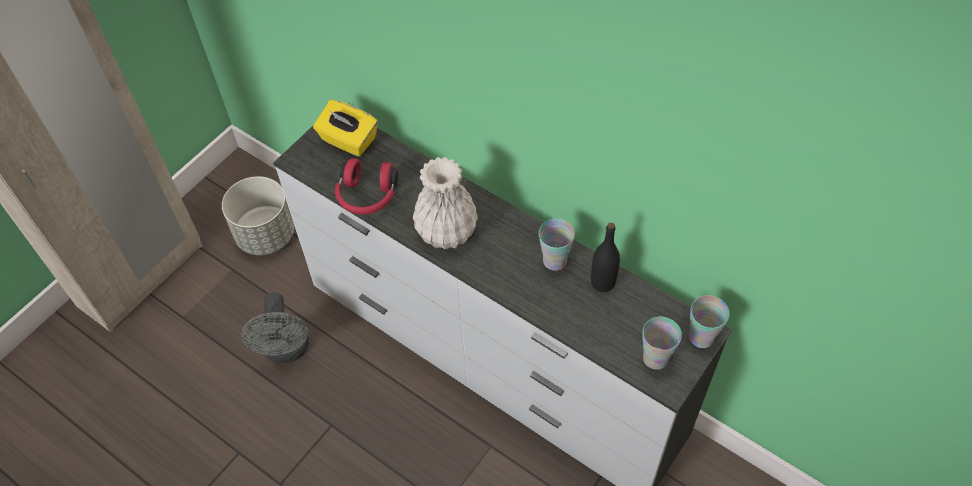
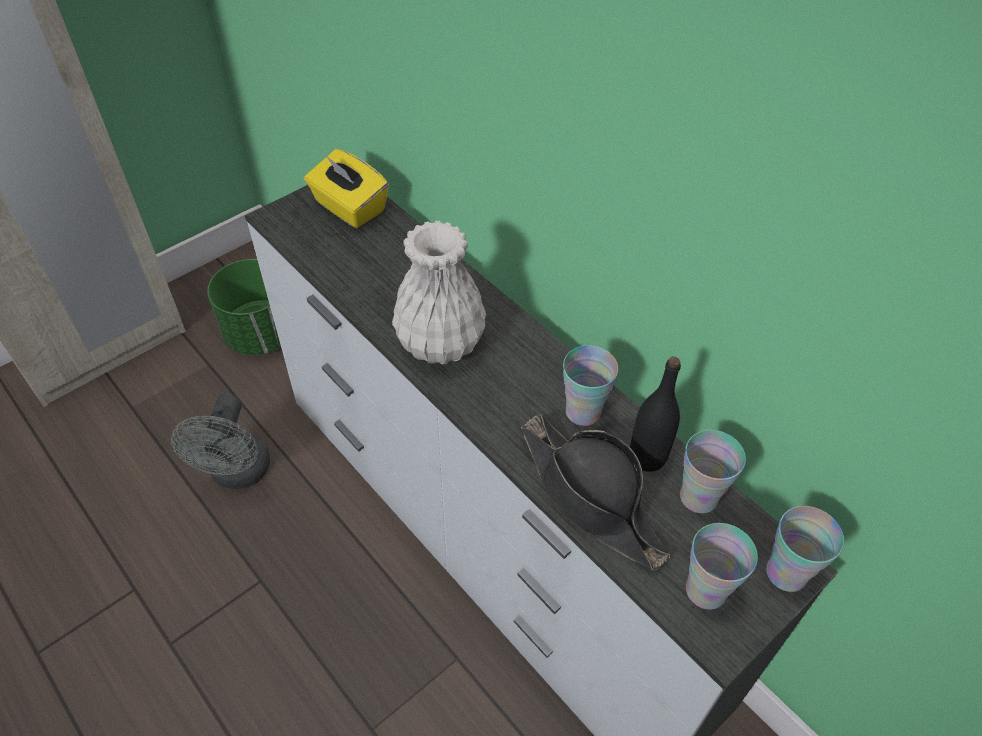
camera: 10 degrees right, 5 degrees down
(266, 235) = (261, 334): grey planter -> green planter
(367, 196) = (348, 277): red headphones -> none
(573, 316) = (591, 497): none -> black hat
(640, 301) = (698, 497): none -> cup

